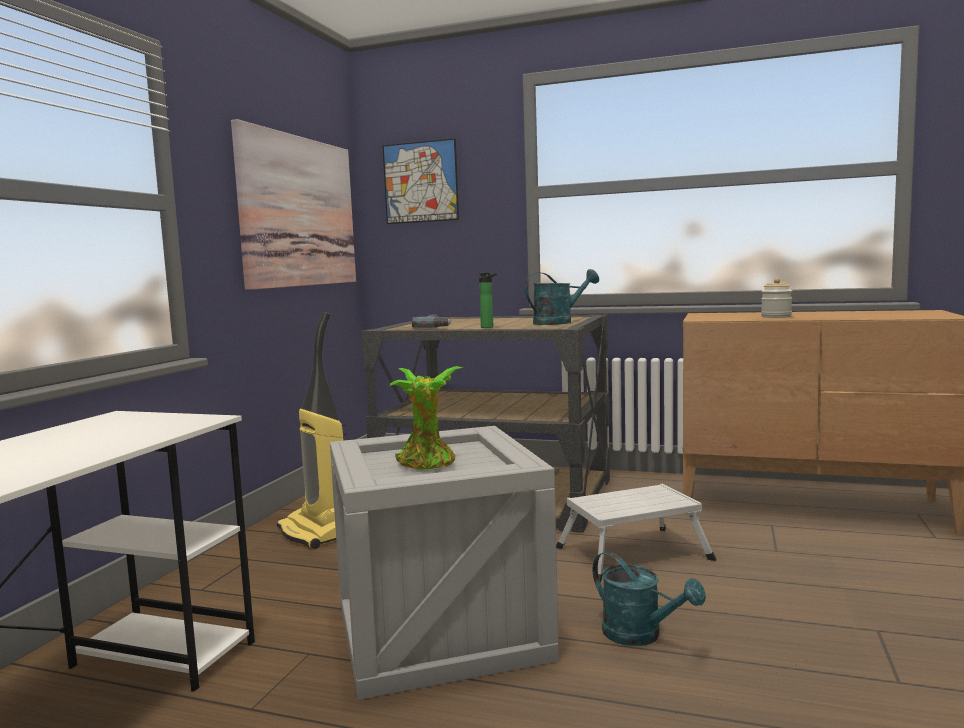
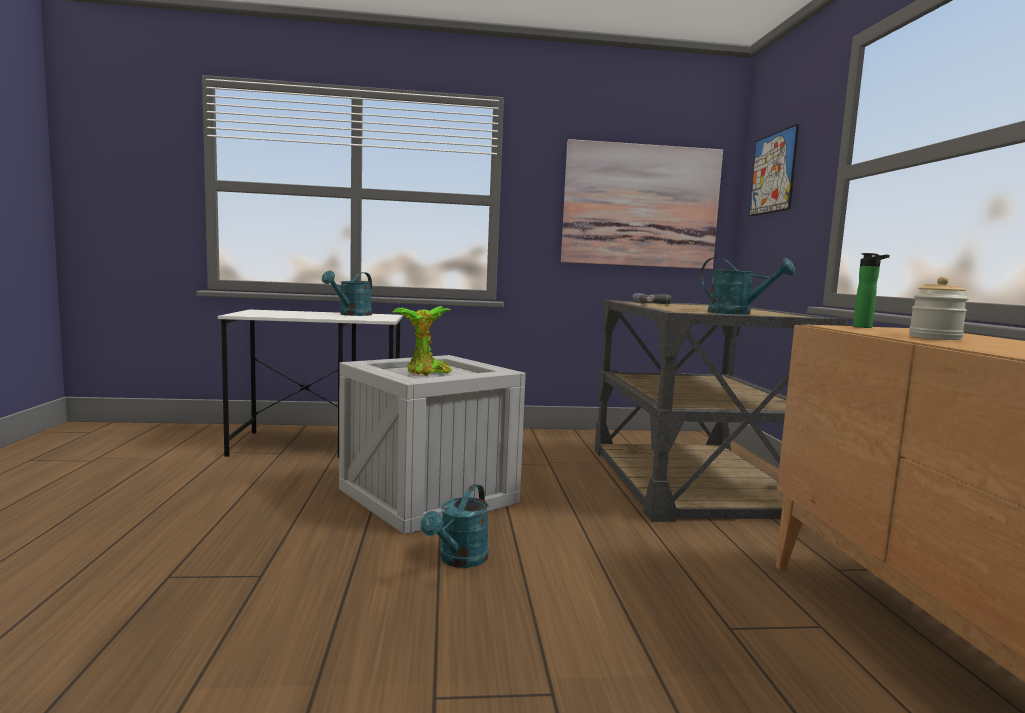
camera: 65 degrees right, 0 degrees up
(89, 431) = (351, 315): none -> turquoise watering can
(316, 532) = (546, 443): vacuum cleaner -> none
(489, 327) = (659, 307): bottle -> bottle (865, 327)
(634, 553) = (627, 547): white step ladder -> none

